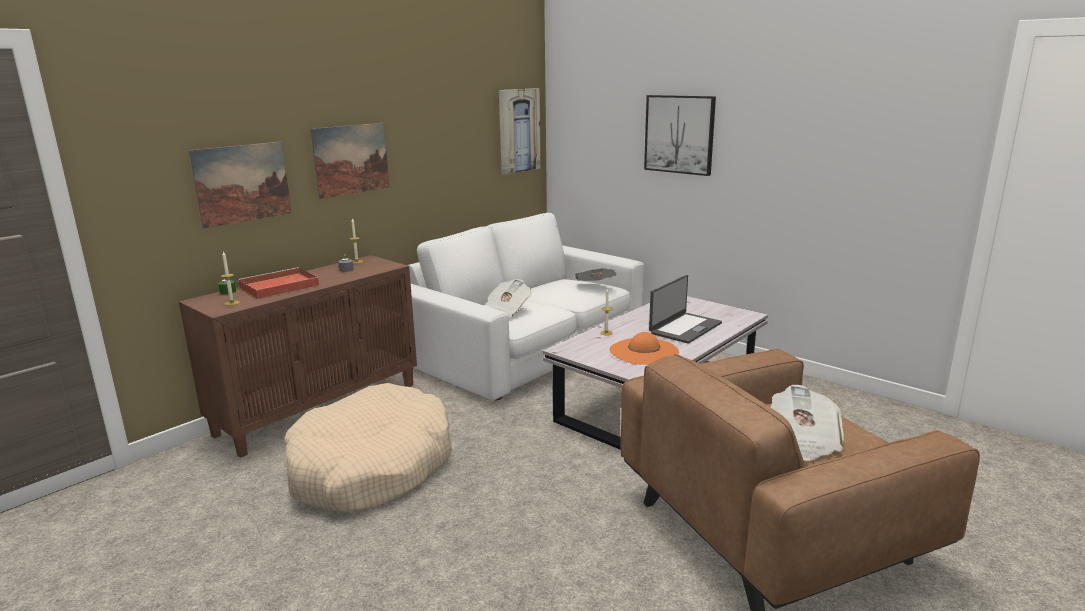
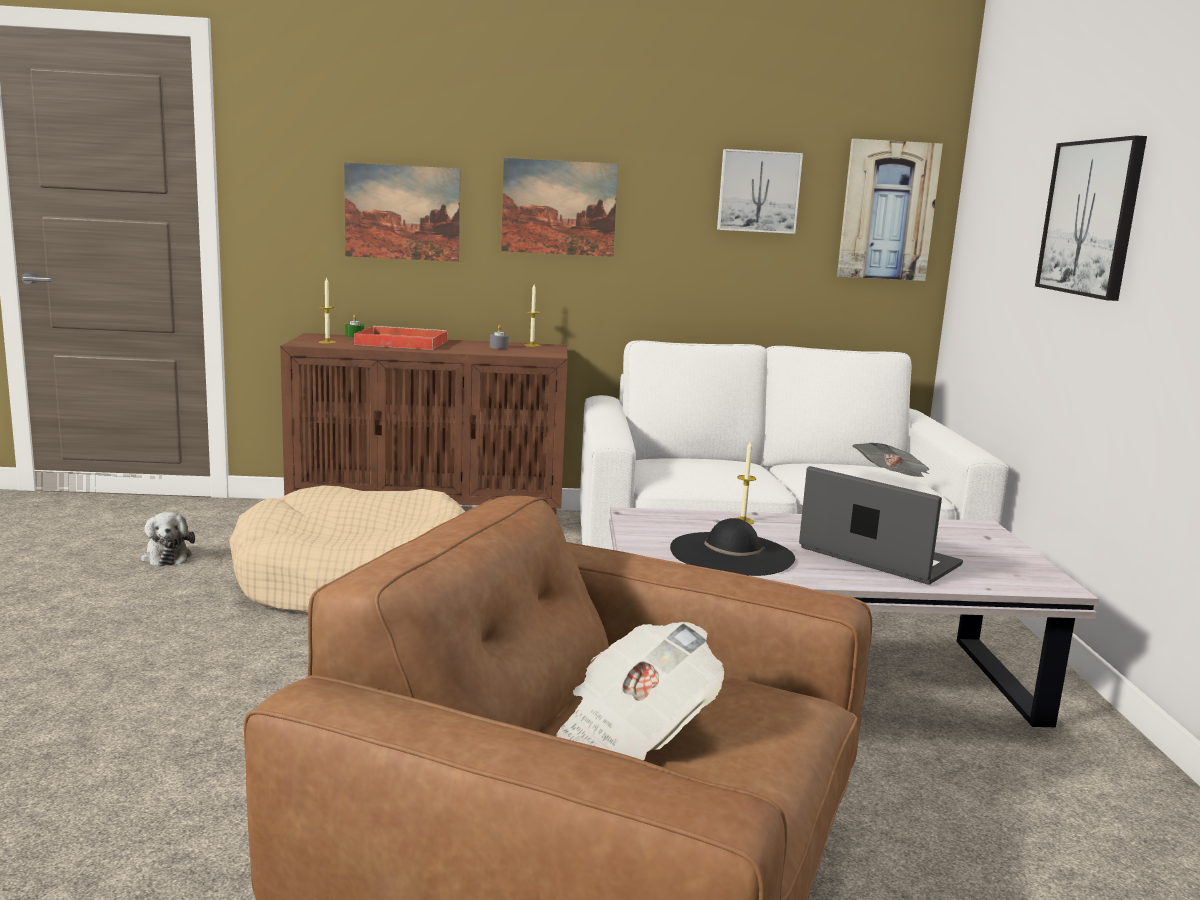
camera: 45 degrees right, 5 degrees down
(200, 524) = (167, 556): none -> plush toy
(459, 129) = (758, 191): none -> picture
(506, 312) = (688, 466): newspaper -> none
(644, 351) = (731, 554): orange hat -> black hat
(684, 328) = (878, 557): laptop -> laptop turned 135 degrees counterclockwise

